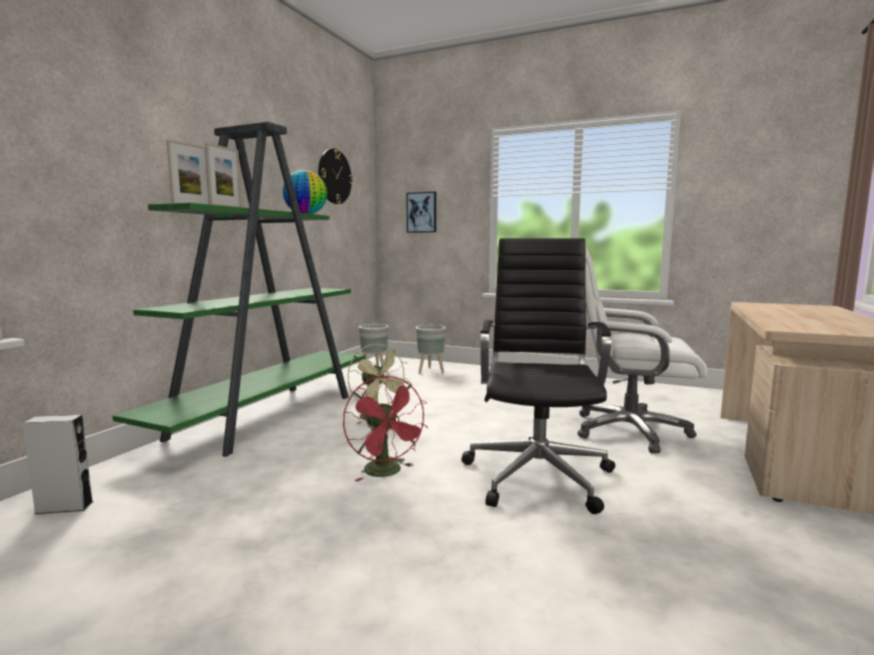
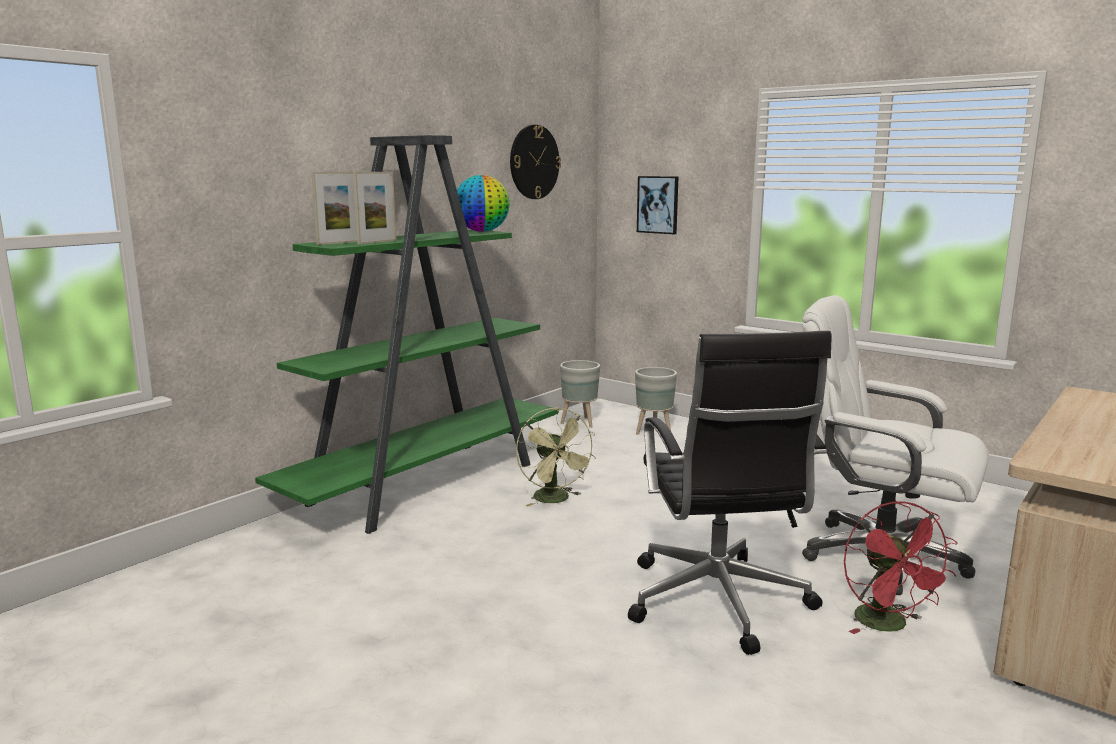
camera: 15 degrees right, 5 degrees up
(64, 507) = (207, 574): grey speaker -> none
(387, 473) = (537, 577): red fan -> red fan (889, 625)
(538, 474) = (718, 603): black office chair -> black office chair turned 150 degrees clockwise

